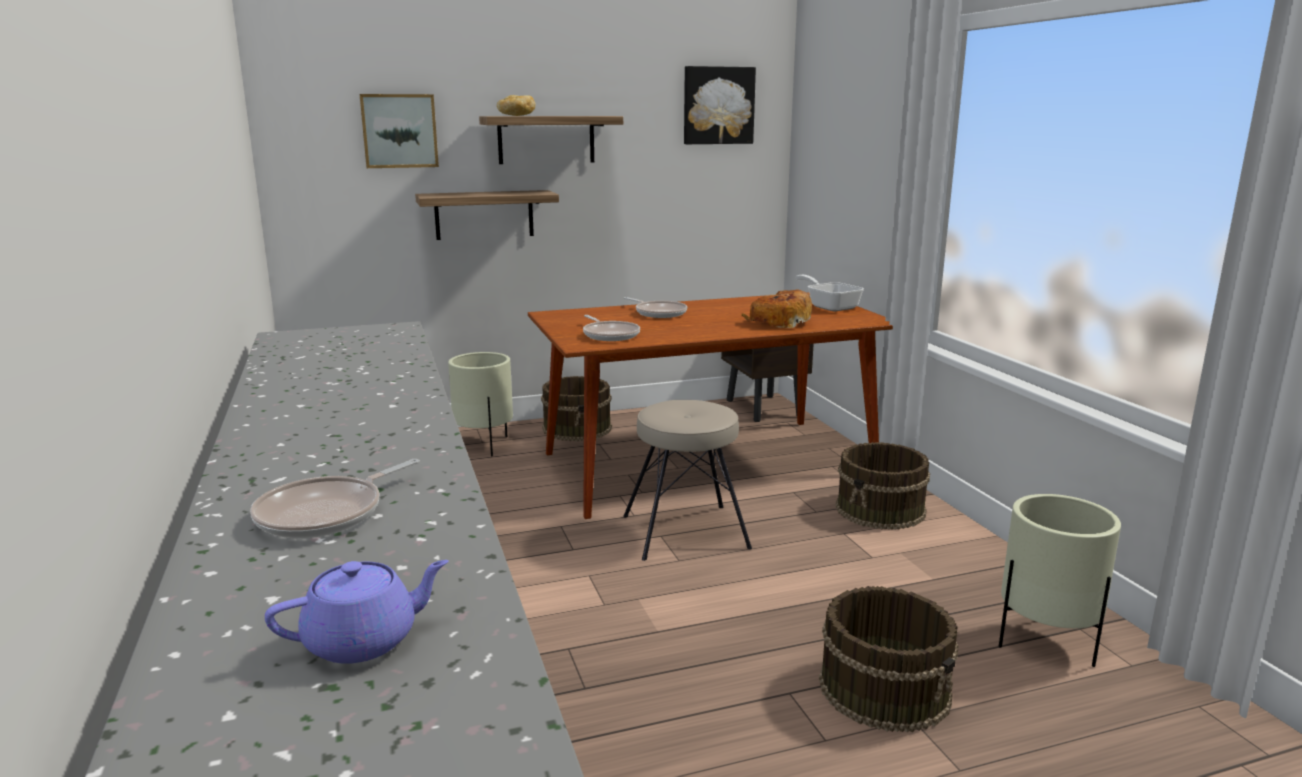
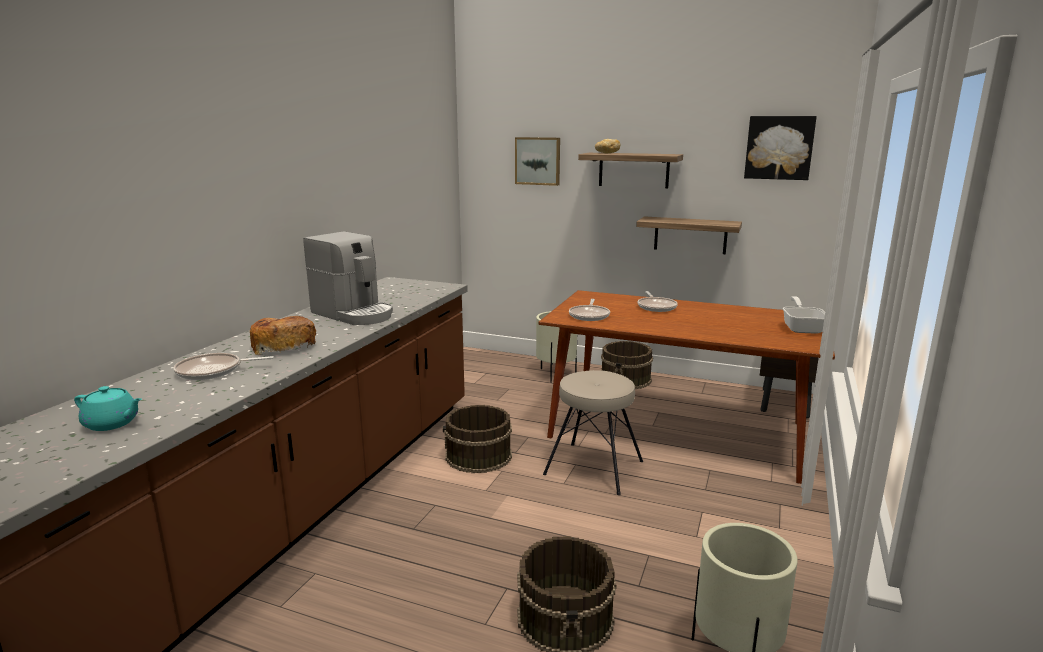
camera: 40 degrees right, 0 degrees up
(350, 385) = (354, 314): none -> coffee machine
(364, 640) = (112, 423): purple teapot -> turquoise teapot
(484, 215) = (586, 219): shelf -> shelf (690, 235)
(778, 322) = (727, 331): bread -> bread (283, 346)
(881, 510) = (760, 508): brown bucket -> brown bucket (478, 456)

